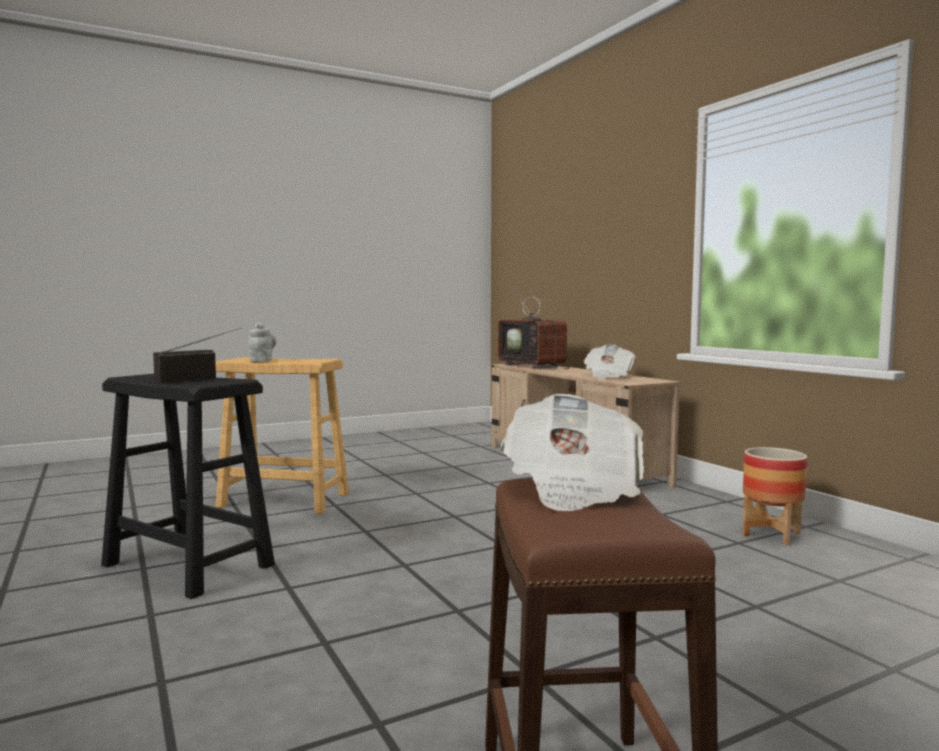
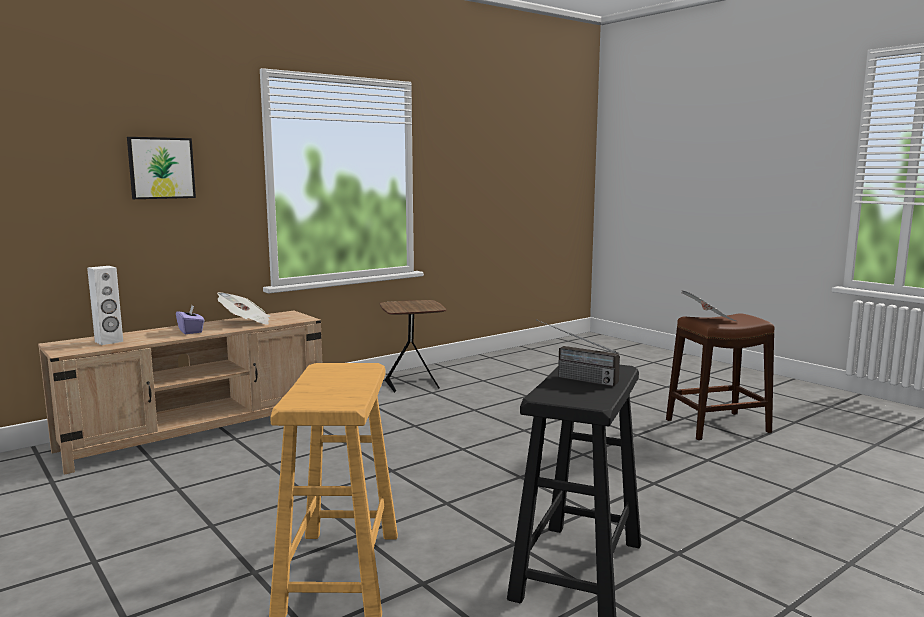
camera: 100 degrees left, 5 degrees up
(262, 360) = (345, 390): grey teapot -> none
(535, 366) = (109, 341): television -> white speaker
(570, 371) = (191, 331): none -> purple tissue box
(620, 230) = (161, 168): none -> picture
(771, 534) = (413, 385): planter -> brown side table

